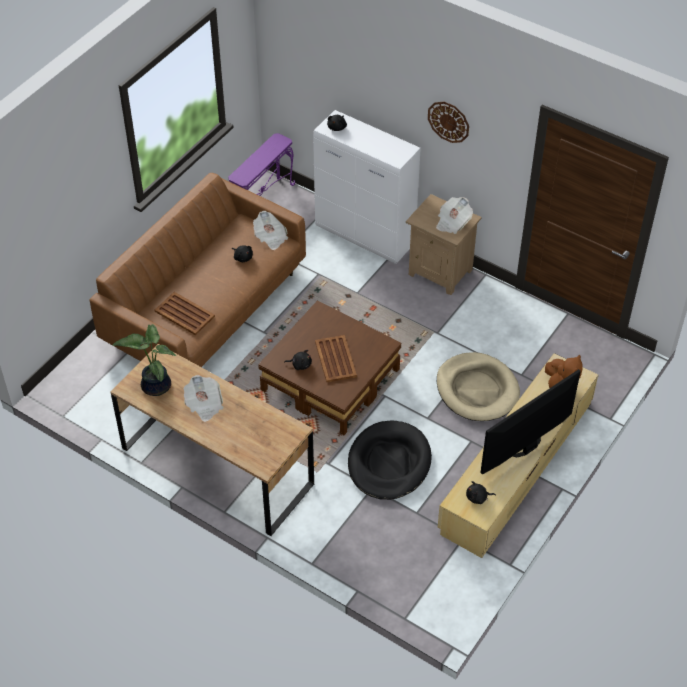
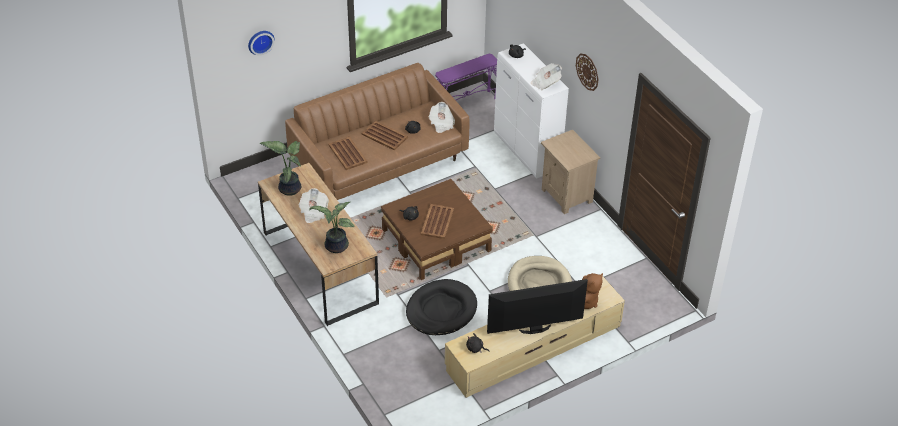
camera: 25 degrees right, 5 degrees down
(42, 212) = (260, 41): none -> wall clock
(215, 276) = (385, 136): none -> brown tray
(258, 439) = (335, 246): none -> potted plant
(452, 222) = (575, 154): newspaper -> newspaper (545, 83)

